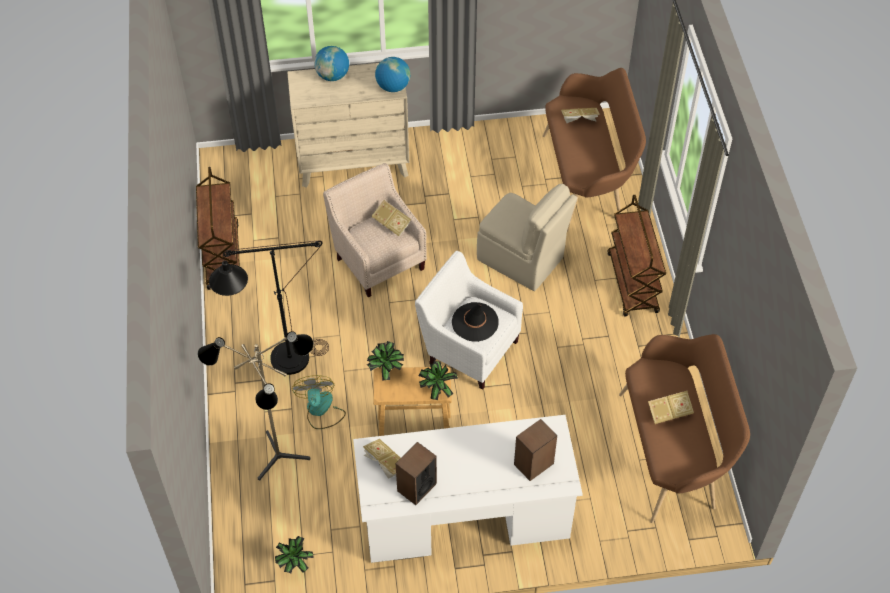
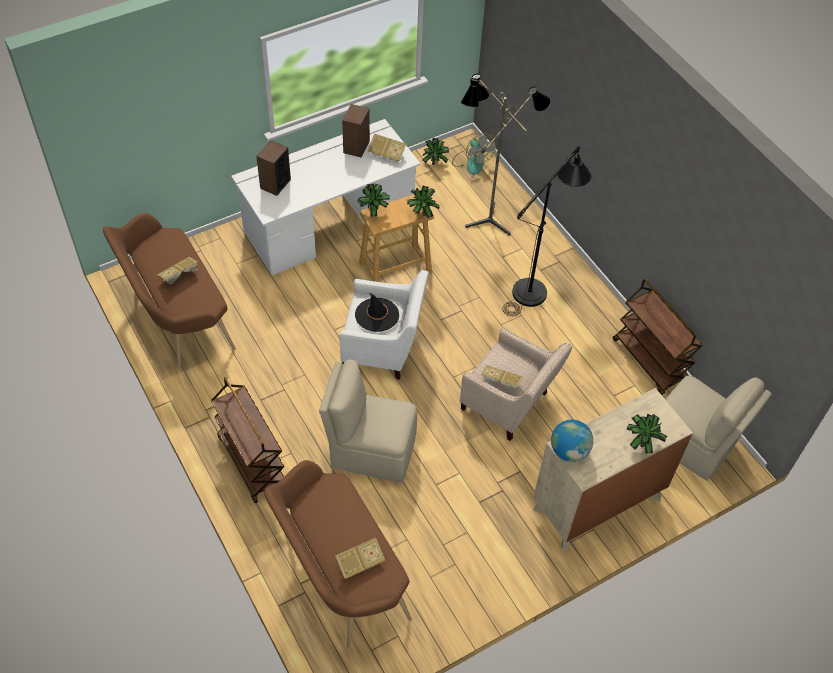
camera: 155 degrees right, 0 degrees up
(242, 180) = (692, 444): none -> beige chair
(320, 410) = (479, 262): fan -> fan (471, 161)
(333, 76) = (641, 443): globe -> potted plant

